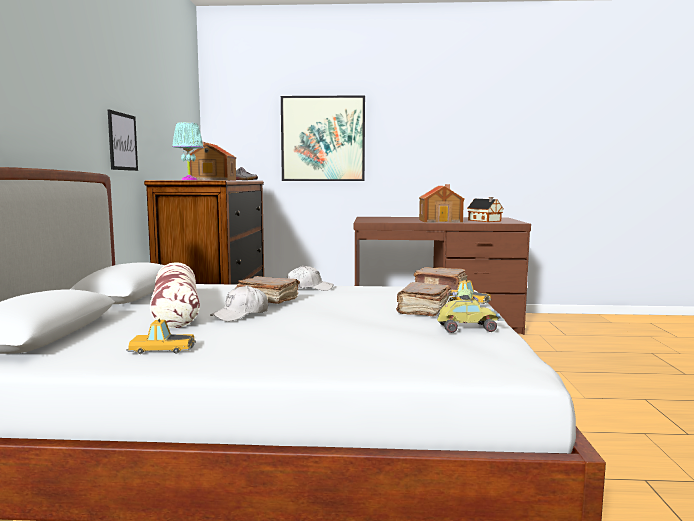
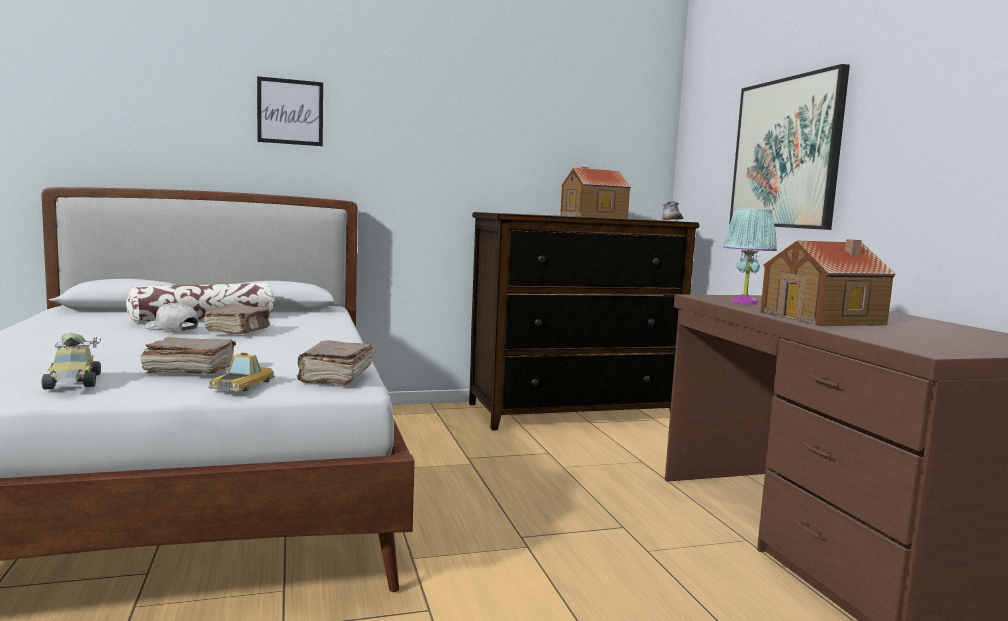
camera: 70 degrees right, 0 degrees up
(122, 141) = (436, 170): picture -> picture (290, 112)
(161, 348) = (66, 325): toy car -> none
(189, 180) = (518, 213): turquoise table lamp -> turquoise table lamp (744, 302)
(309, 288) = (323, 338): white cap -> none
(485, 221) = (910, 337): toy house -> none

